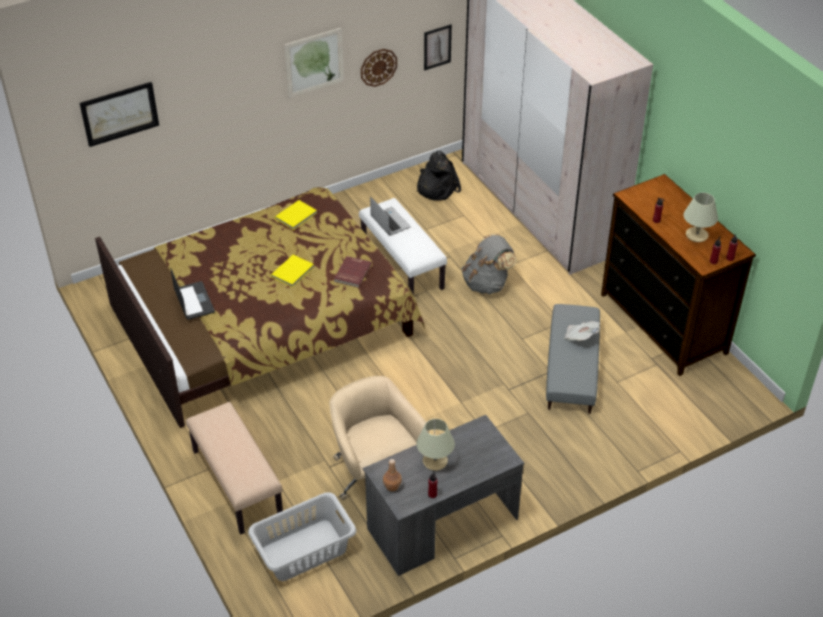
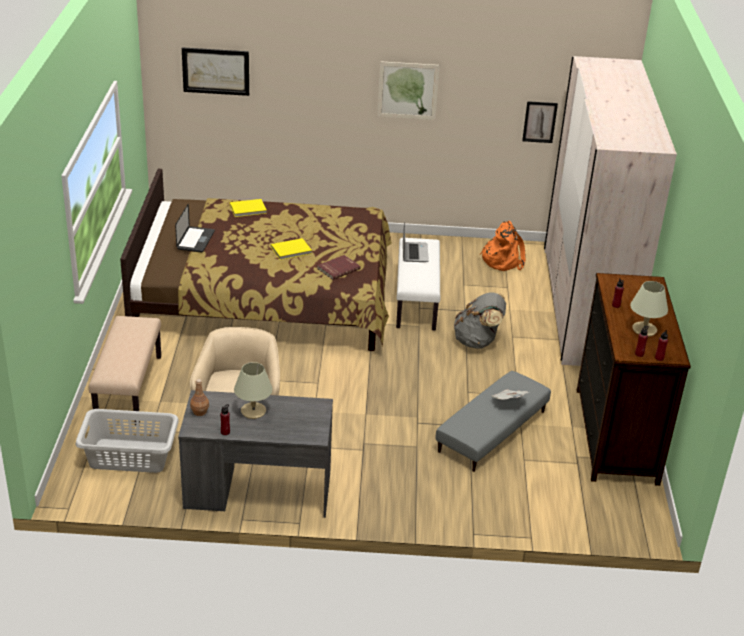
camera: 30 degrees right, 10 degrees down
(296, 216) = (335, 217): yellow book -> yellow book (248, 209)
(378, 67) = (473, 120): wall clock -> none
(436, 188) = (502, 260): black backpack -> orange backpack

